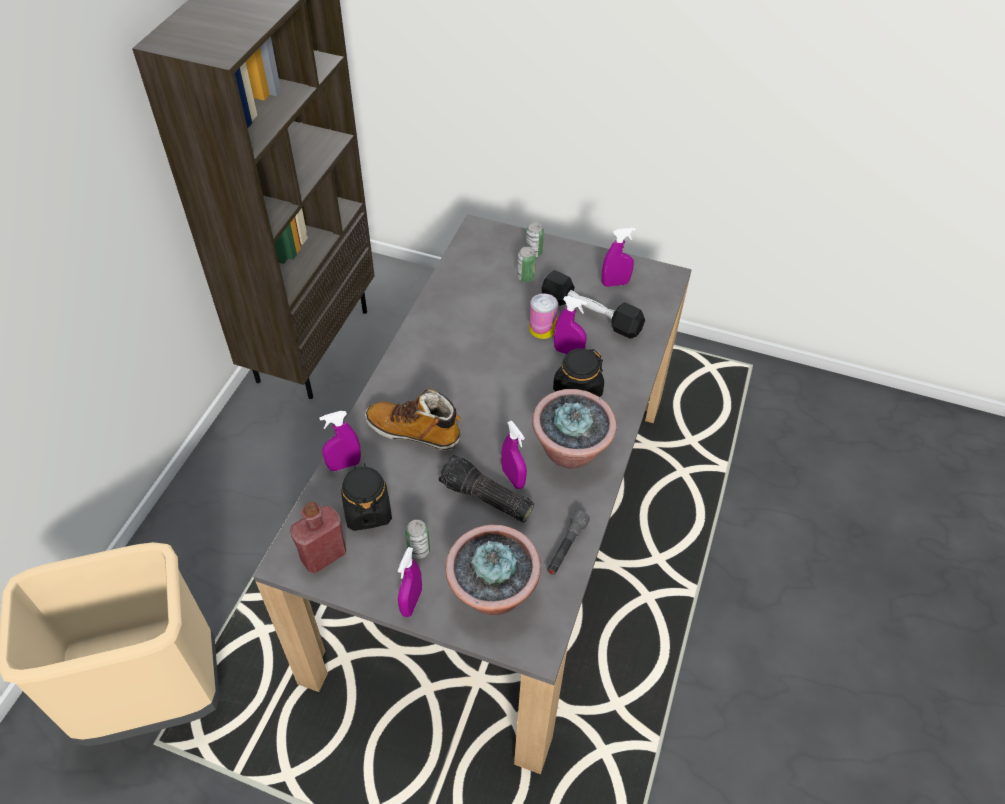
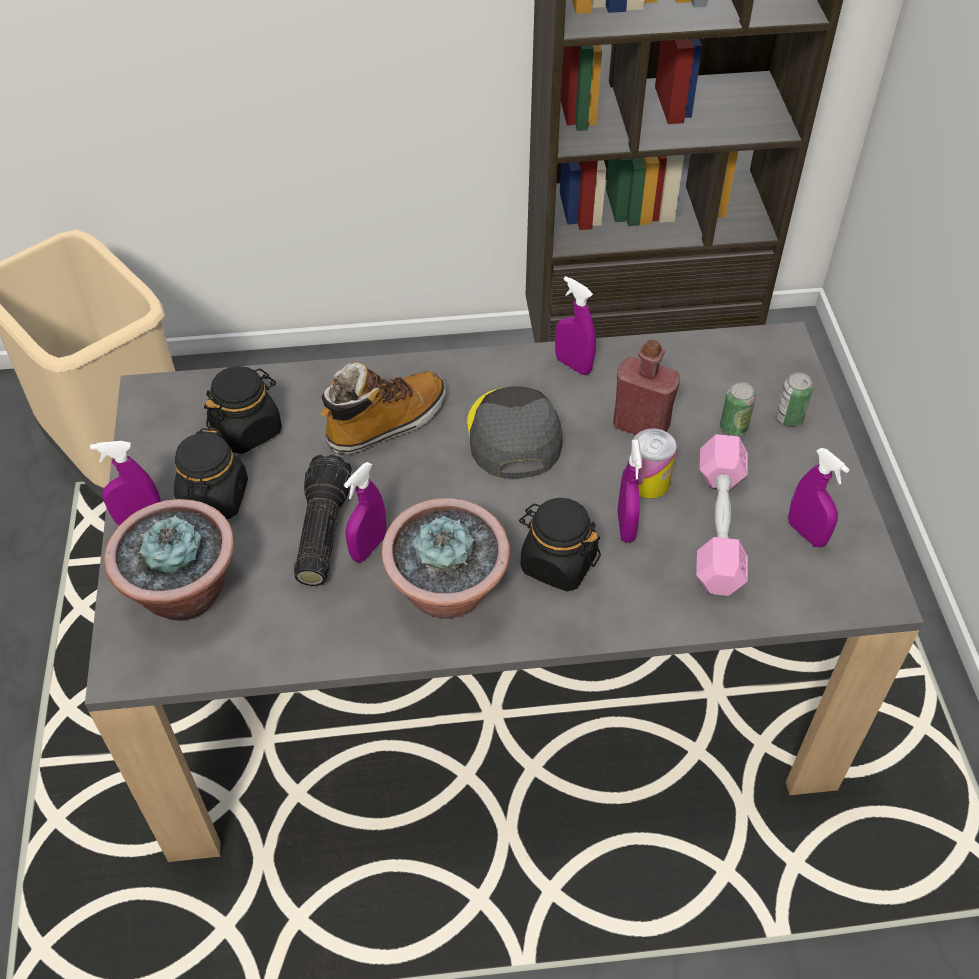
camera: 65 degrees right, 0 degrees up
(323, 555) = (170, 419): red bottle -> red bottle (641, 425)
(344, 465) = (301, 383): purple spray bottle -> purple spray bottle (573, 365)
(414, 431) = (386, 423): boot -> boot turned 60 degrees clockwise
(418, 550) = (214, 498): can -> black jar
(467, 373) = (513, 435): none -> grey cap
(566, 547) = (286, 645): grey flashlight -> none
(591, 314) = (719, 526): black dumbbell -> pink dumbbell

